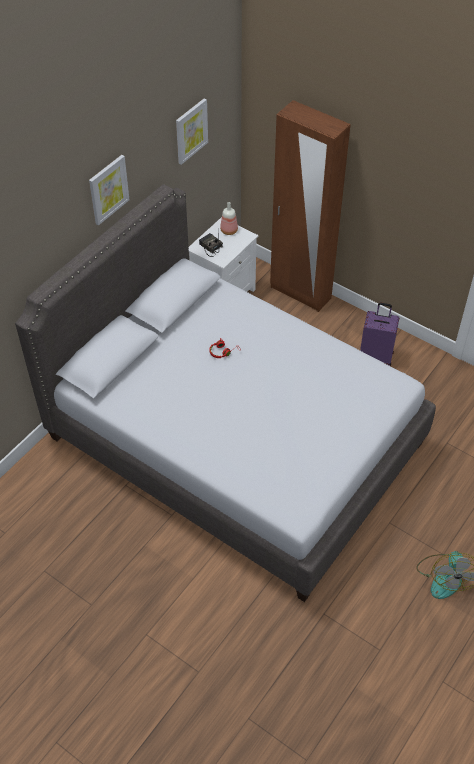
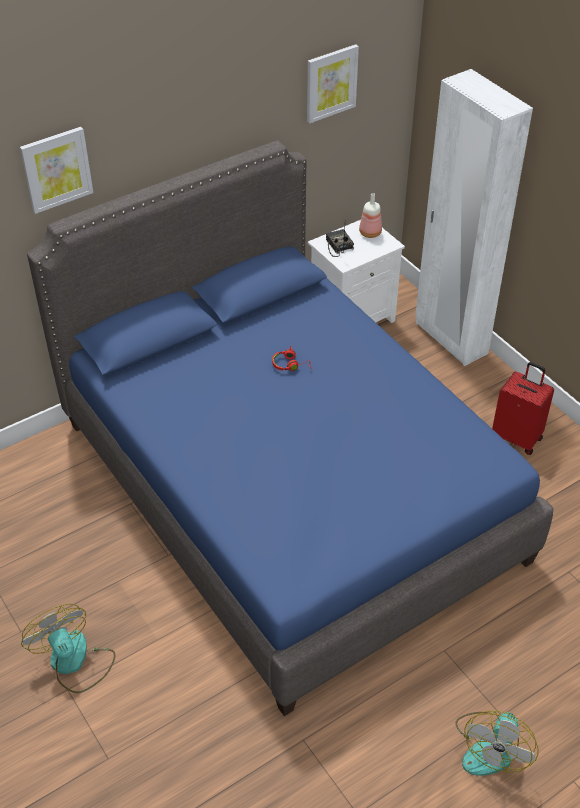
camera: 20 degrees right, 5 degrees down
(108, 189) = (191, 121): picture -> picture (56, 169)
(142, 613) = (74, 662): none -> fan
(235, 441) = (288, 490): grey bed -> blue bed
(300, 293) = (450, 338): brown wardrobe -> white wardrobe
(376, 356) = (517, 437): purple suitcase -> red suitcase

